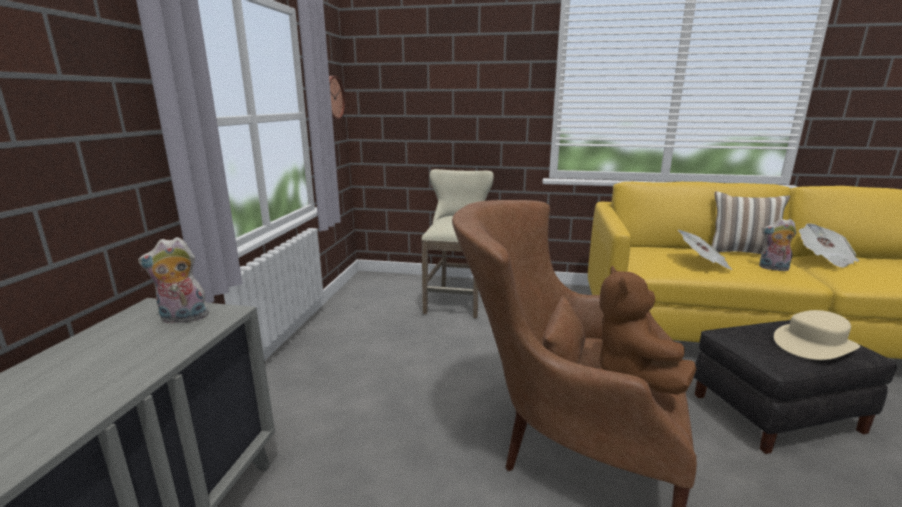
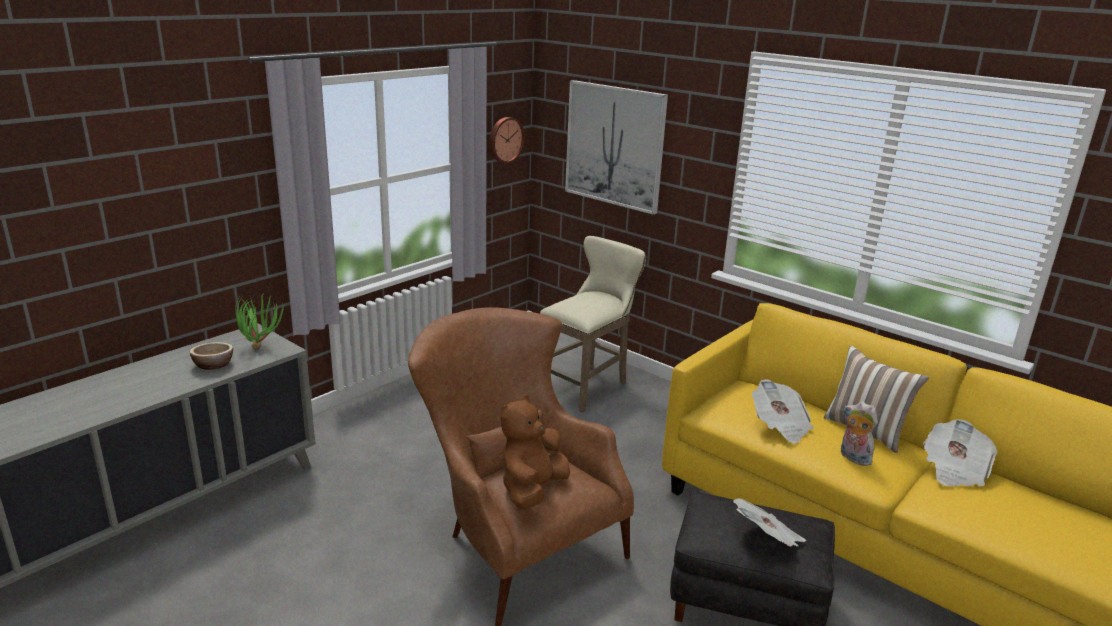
camera: 30 degrees right, 5 degrees up
(126, 360) = (213, 365): none -> bowl
(183, 319) = (260, 346): plush toy -> potted plant
(435, 92) = (614, 146): none -> picture
(814, 344) = (767, 539): beige hat -> newspaper

